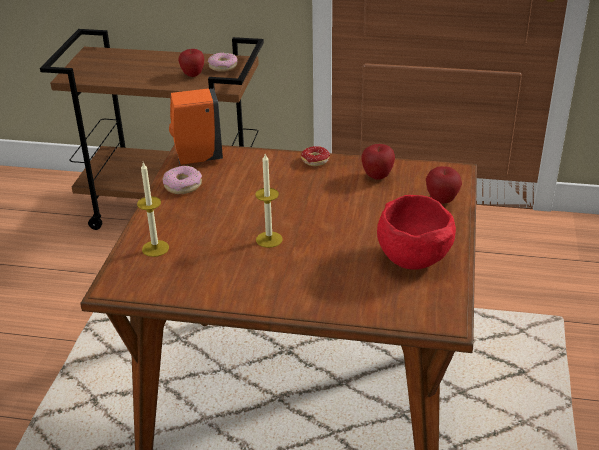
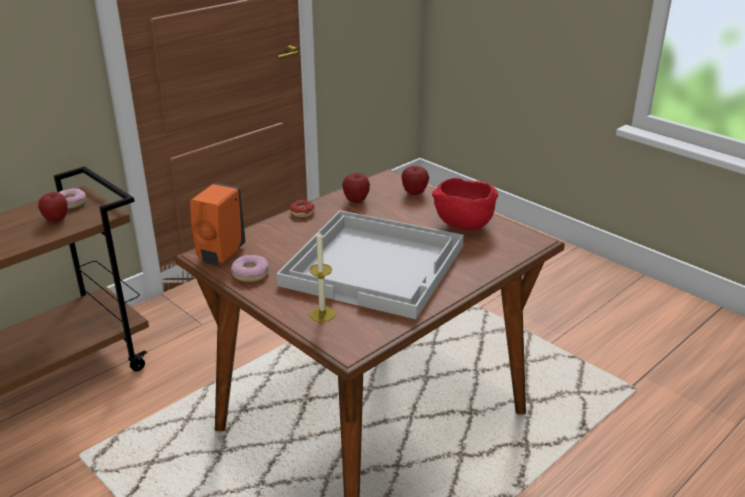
camera: 55 degrees left, 5 degrees down
(269, 239) = (376, 265): candle -> white tray

